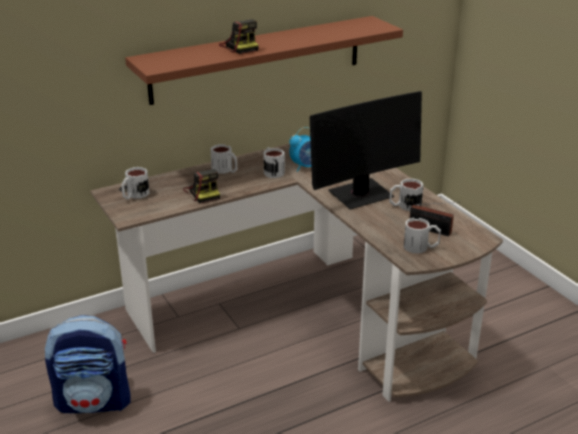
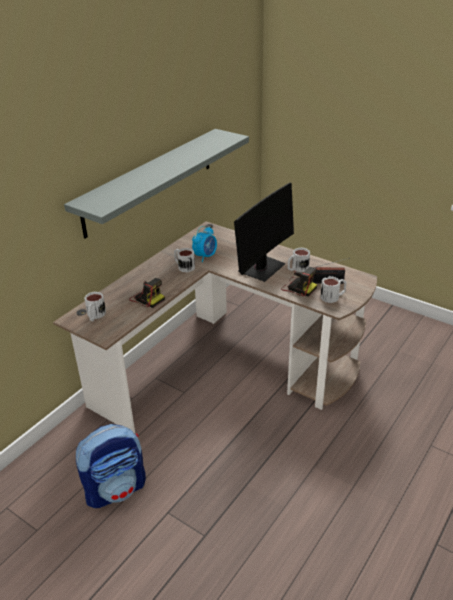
camera: 25 degrees left, 5 degrees up
(225, 170) = (148, 275): mug -> none
(239, 47) = (147, 175): camera -> camera (298, 287)
(258, 59) = (150, 181): brown shelf -> grey shelf

